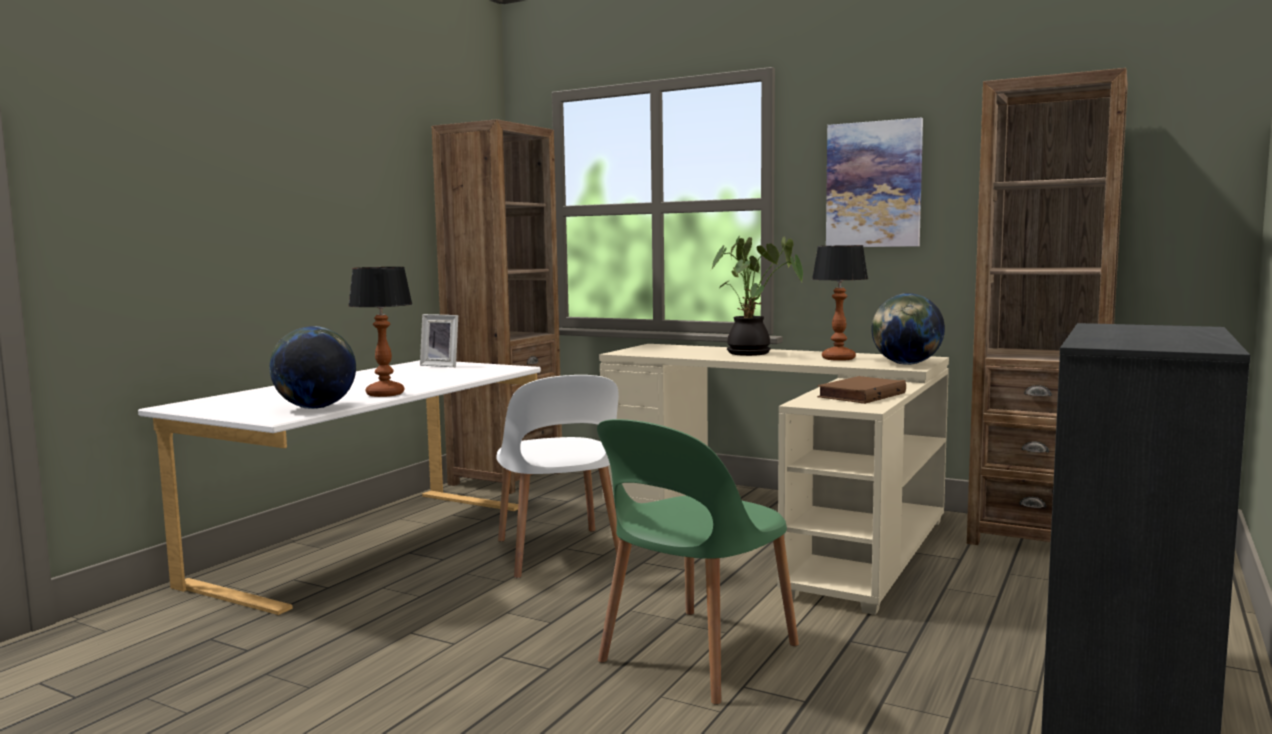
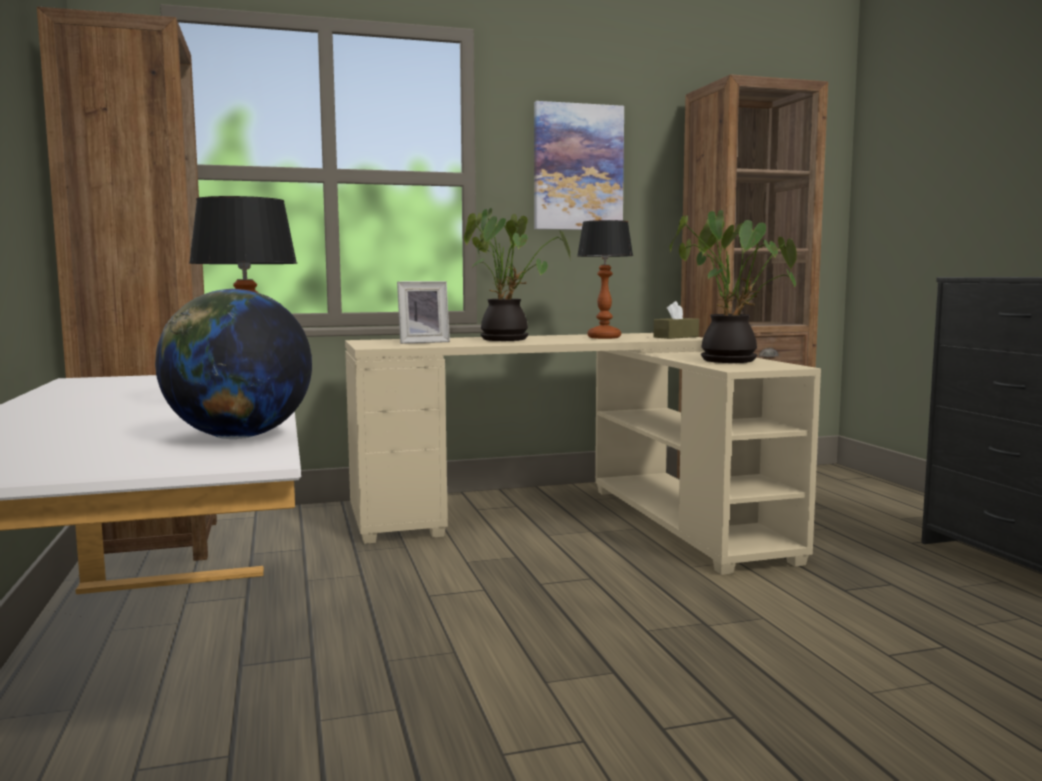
camera: 45 degrees left, 0 degrees up
(442, 365) = (138, 380): picture frame -> picture frame (423, 342)
(559, 554) = (438, 603): white chair -> none
(696, 655) = (797, 646): green chair -> none
(860, 395) = (731, 360): brown book -> potted plant
(906, 364) = (676, 337): globe -> brown tissue box

